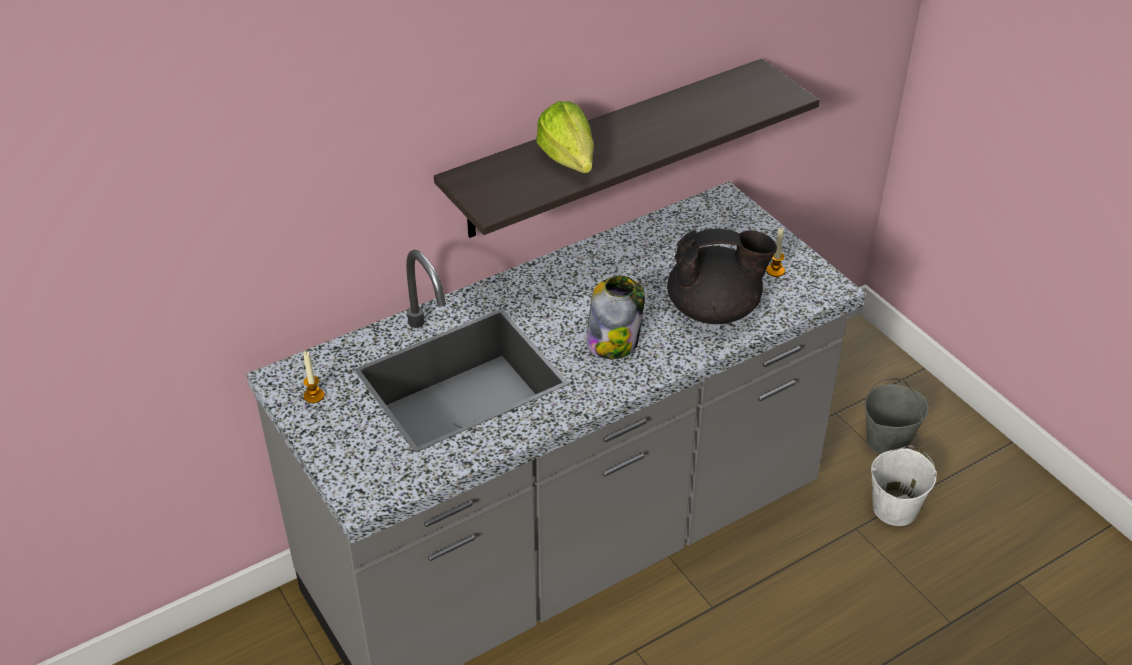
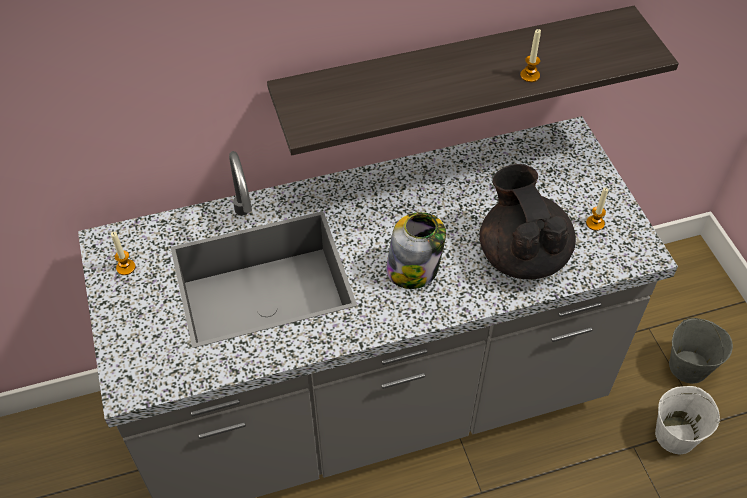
camera: 15 degrees right, 10 degrees up
(570, 165) = (399, 94): lettuce -> none
(687, 130) = (530, 75): none -> candle
(715, 310) = (522, 254): black teapot -> black teapot turned 120 degrees counterclockwise

